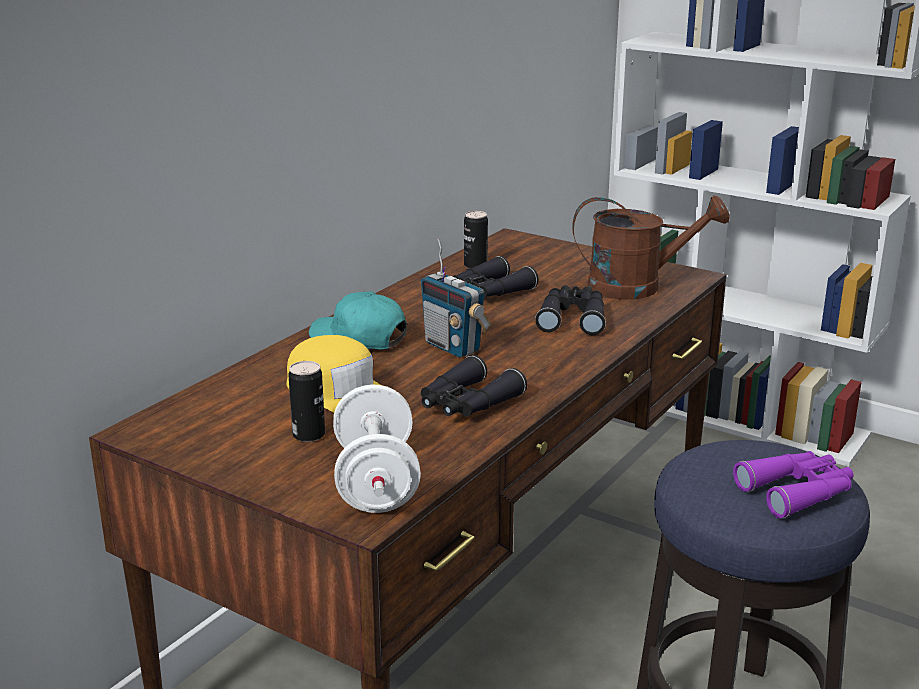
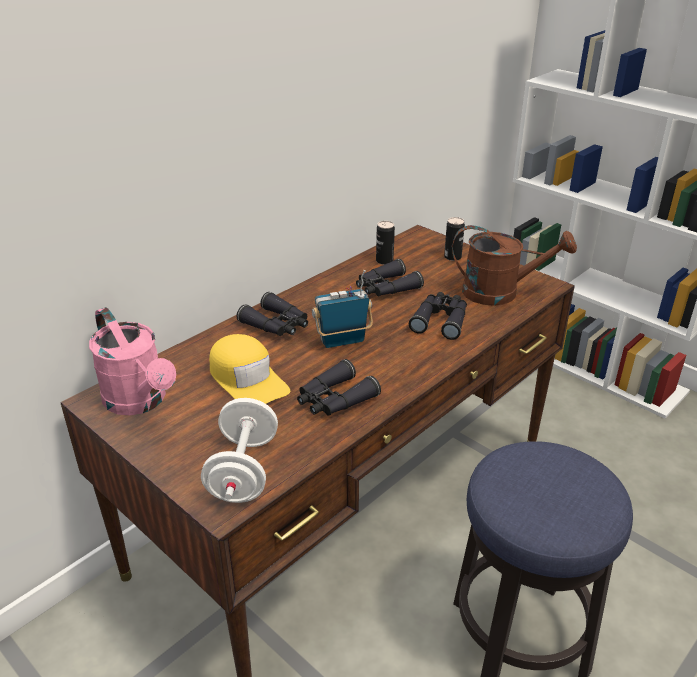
camera: 10 degrees right, 10 degrees up
(204, 427) = (140, 401): none -> pink watering can
(309, 435) = (210, 418): can -> can (452, 257)
(359, 338) = (277, 325): turquoise cap -> black binoculars
(453, 347) = (342, 341): radio -> radio turned 105 degrees clockwise
(797, 492) = (575, 503): purple binoculars -> none

